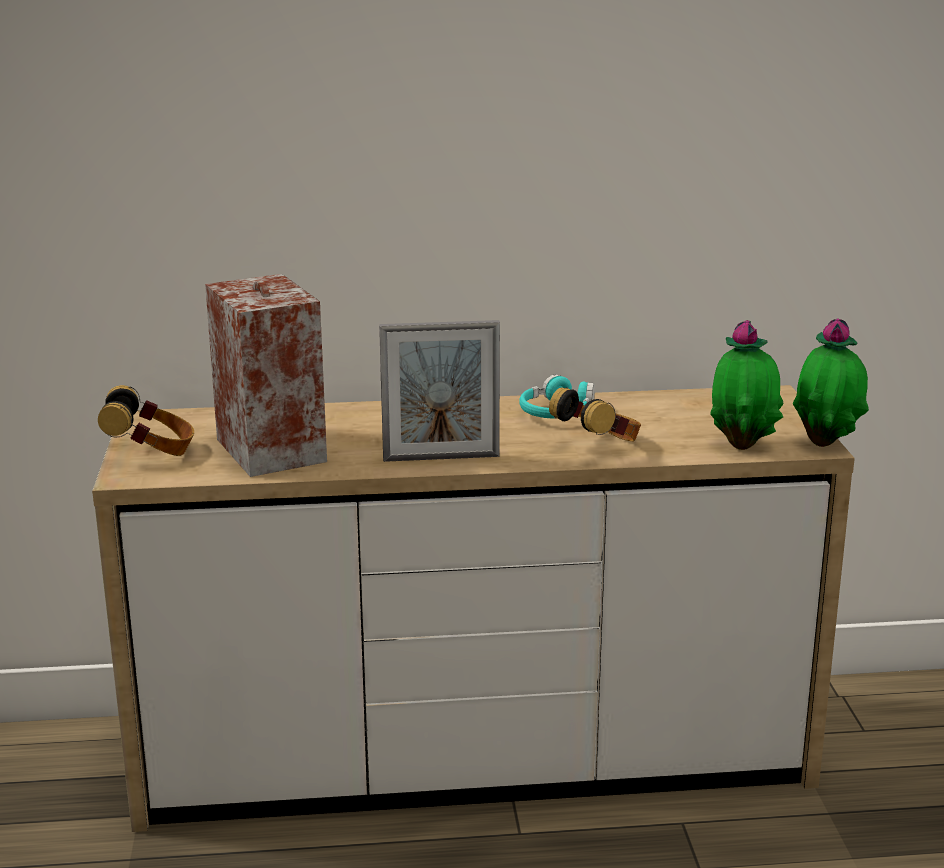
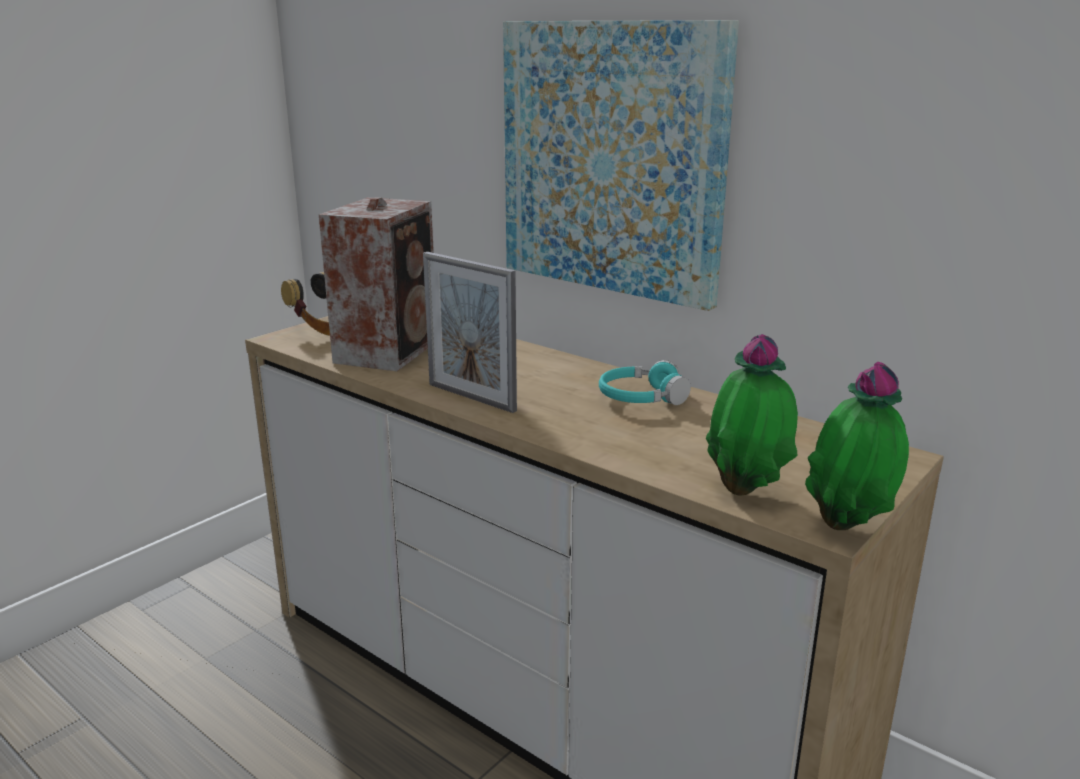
camera: 45 degrees right, 0 degrees up
(459, 198) = (612, 160): none -> picture
(599, 447) = (608, 437): headphones -> none

